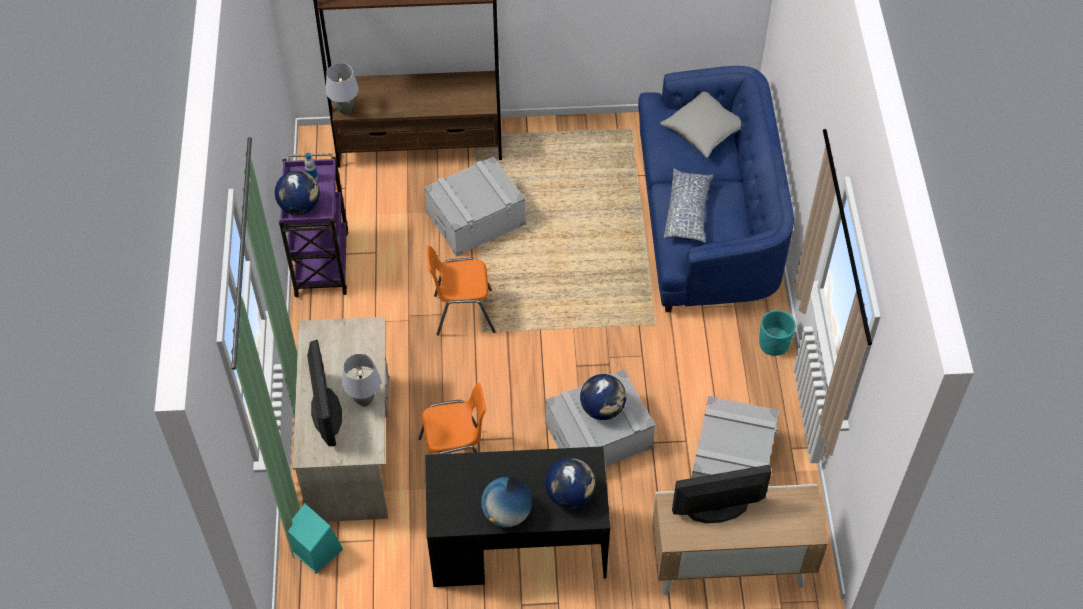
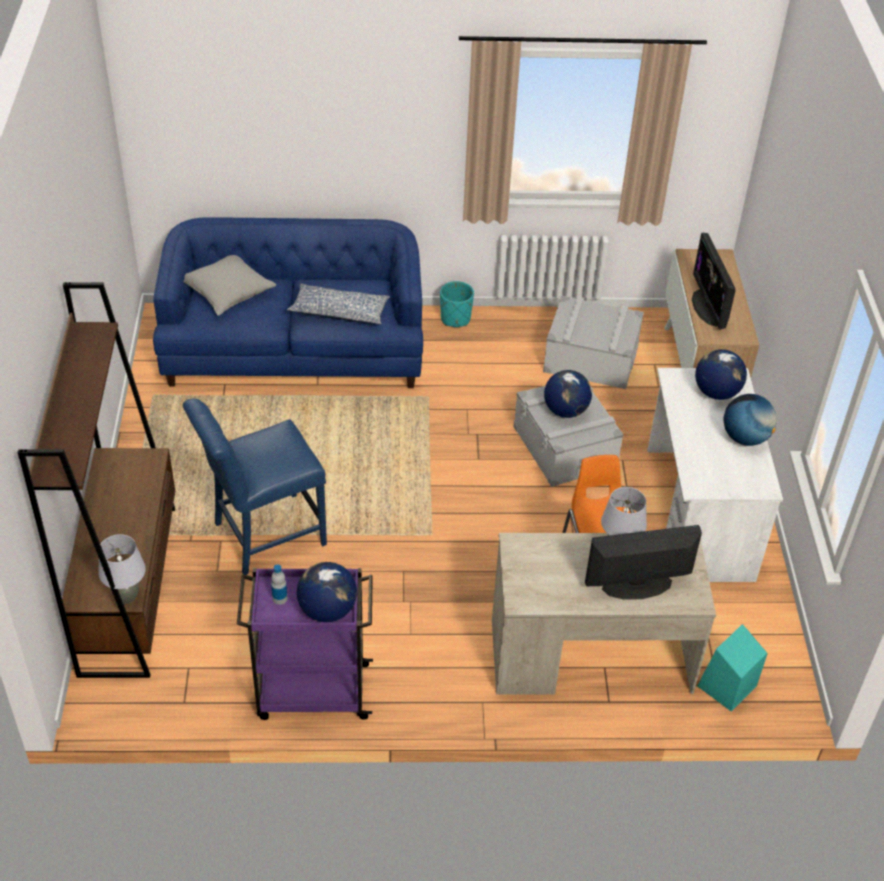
camera: 90 degrees left, 10 degrees down
(462, 313) = (403, 551): orange chair -> none
(476, 218) = (263, 535): grey storage box -> blue chair
(517, 546) = (698, 514): black desk -> white desk

